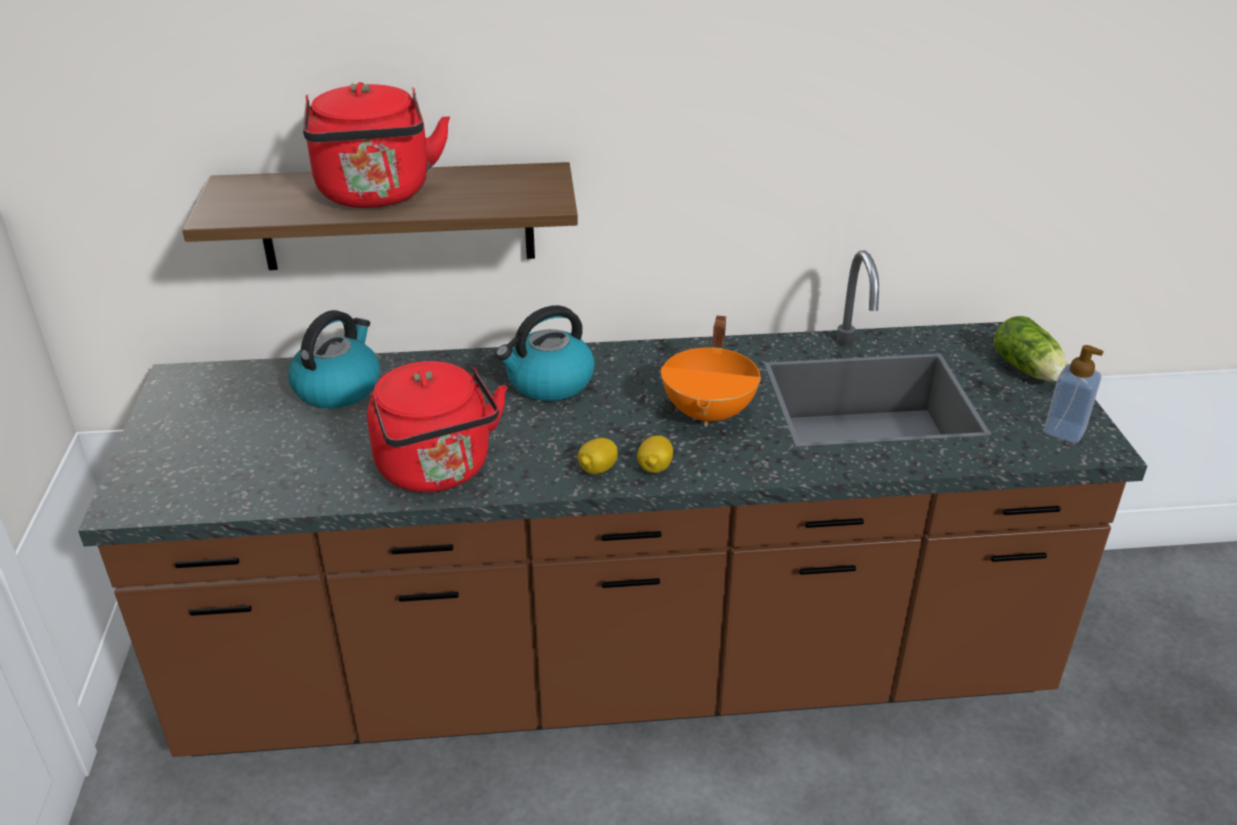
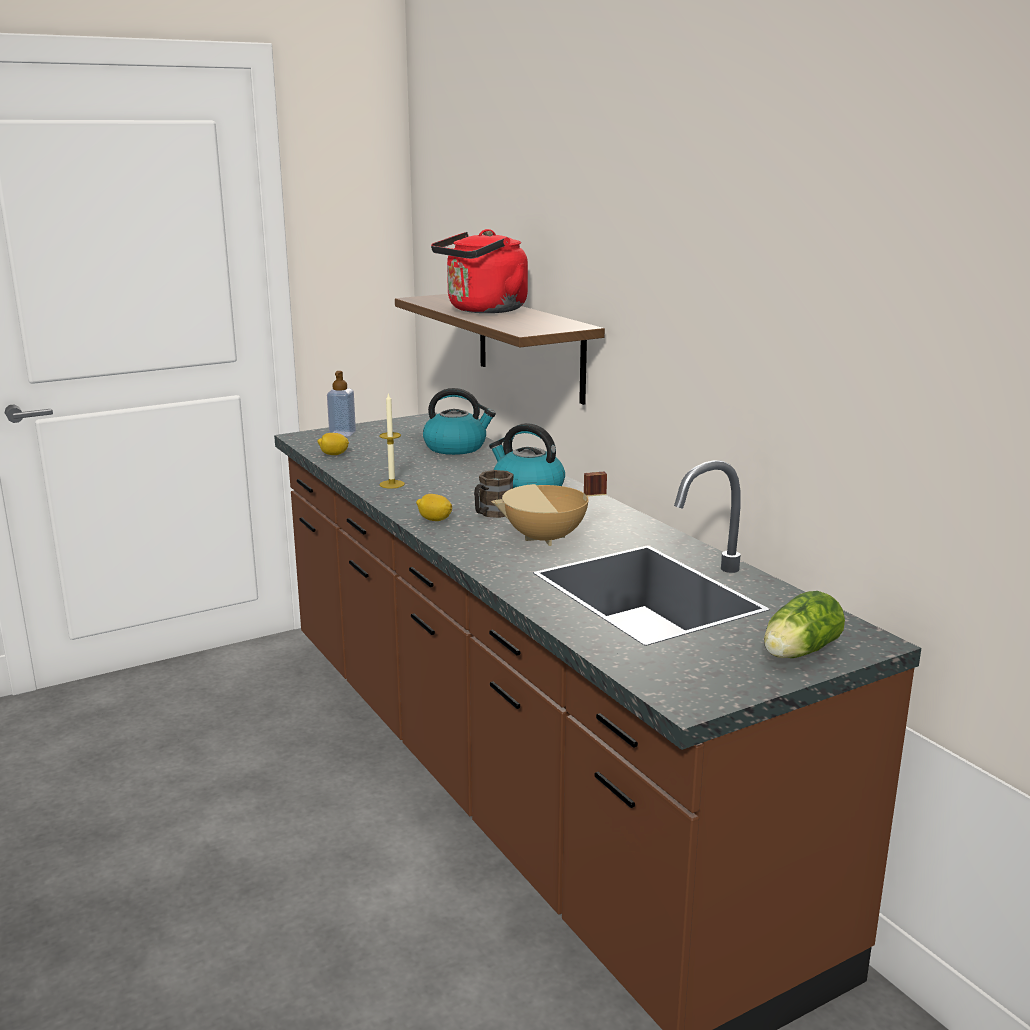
camera: 65 degrees right, 15 degrees down
(438, 471) = (392, 484): red kettle -> candle
(608, 426) = (491, 514): none -> brown mug
(655, 468) = (453, 534): lemon -> lemon (334, 454)
(710, 413) = (546, 539): orange cooking pot -> beige cooking pot
(1064, 431) = (696, 679): soap dispenser -> soap dispenser (342, 434)

